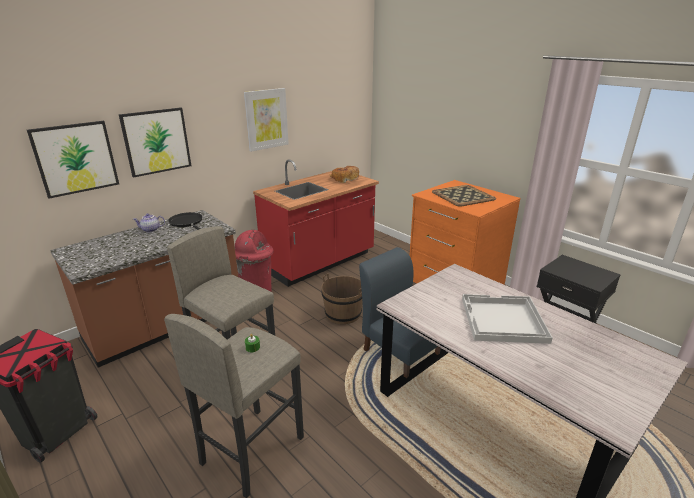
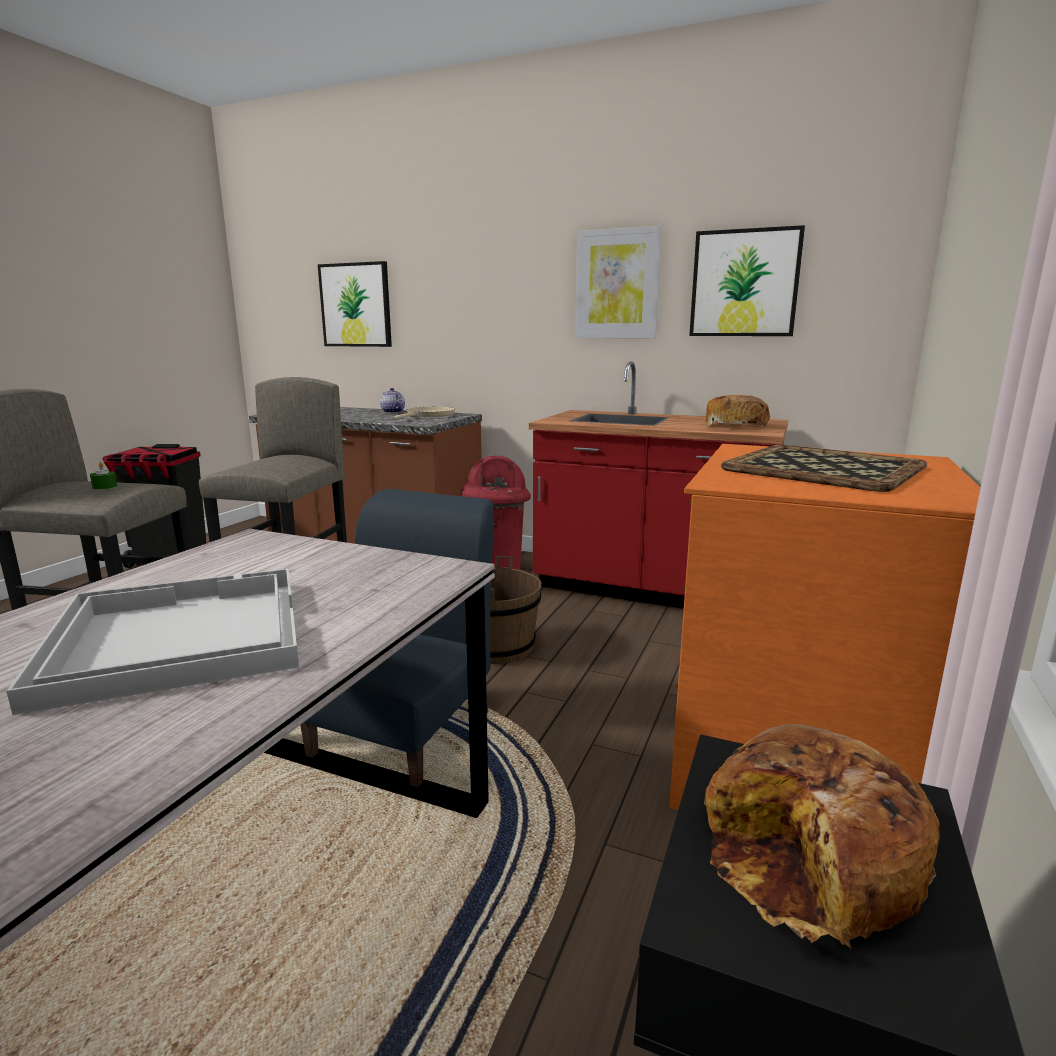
camera: 65 degrees right, 10 degrees down
(156, 141) = (440, 298): picture -> picture (744, 283)
(187, 223) = (428, 415): black frying pan -> beige frying pan
(581, 272) = (813, 859): none -> bread

